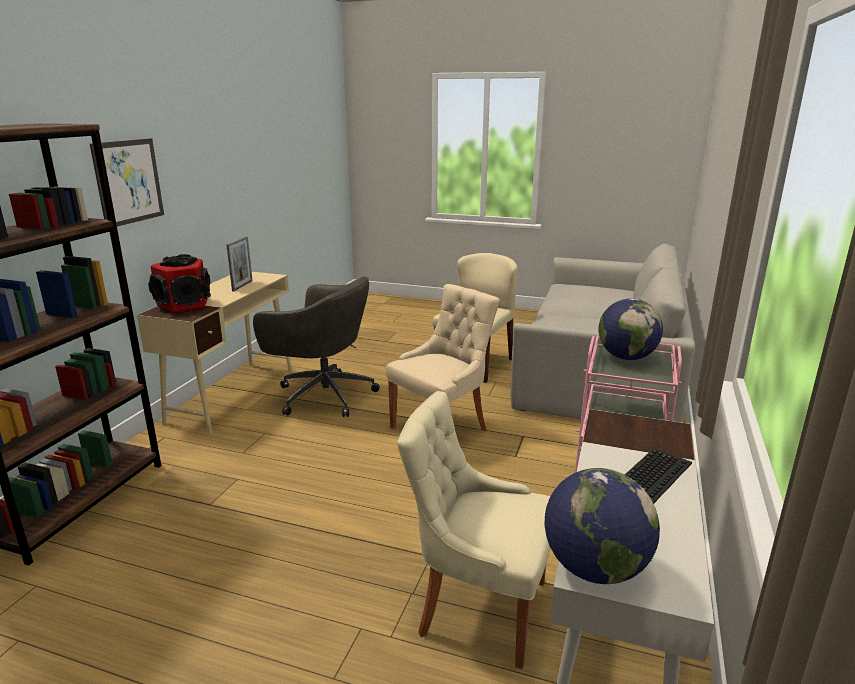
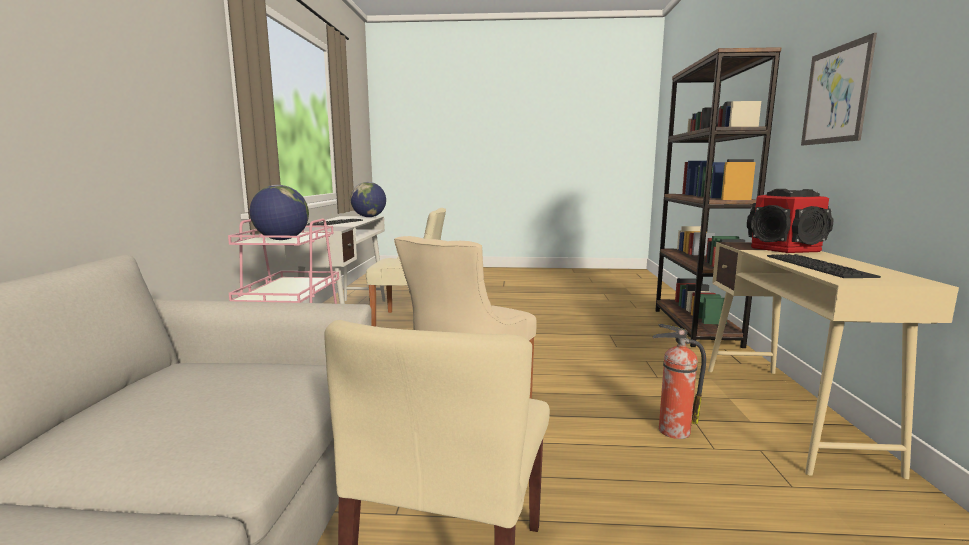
camera: 165 degrees right, 10 degrees down
(242, 286) = (820, 266): picture frame -> keyboard
(323, 395) = (672, 431): grey office chair -> fire extinguisher

